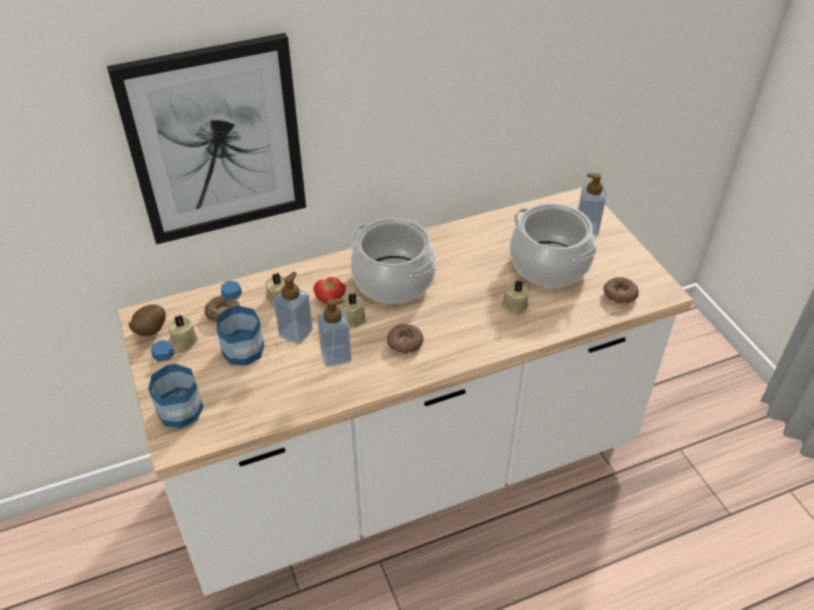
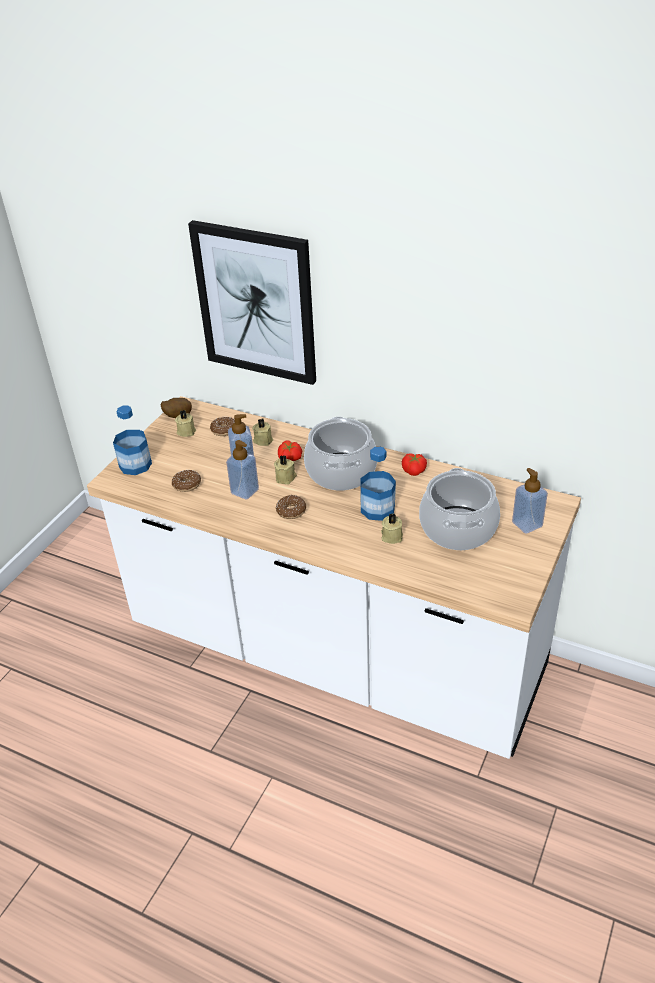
camera: 50 degrees right, 5 degrees down
(243, 350) = (205, 456): bottle -> bottle (377, 509)
(449, 240) = (414, 470): none -> tomato
(620, 295) = (476, 580): donut -> donut (187, 484)

